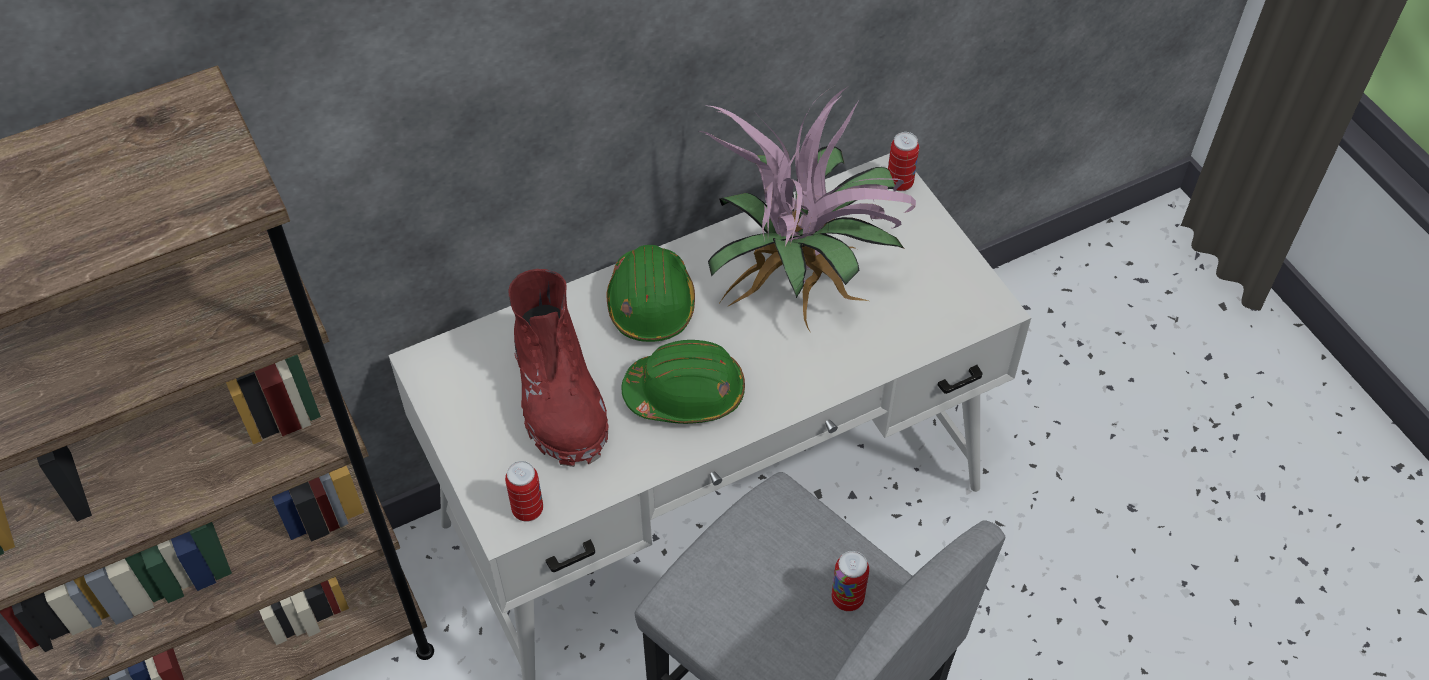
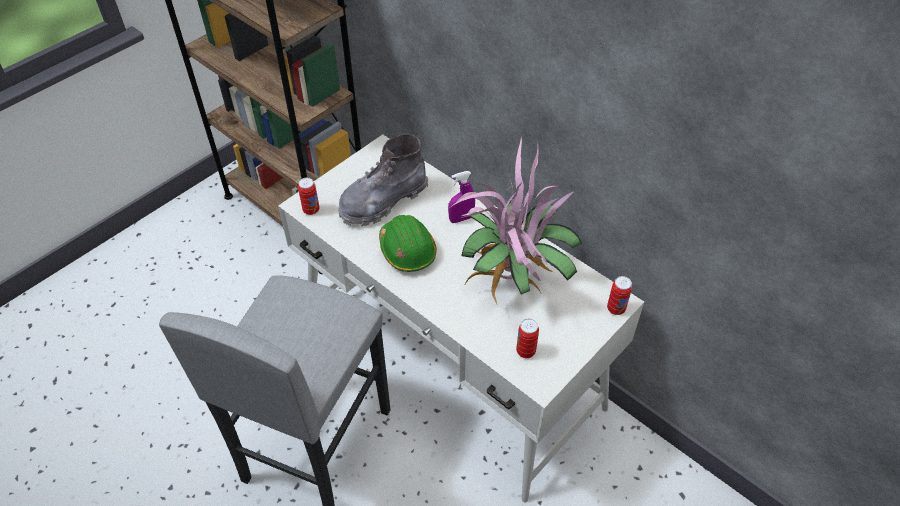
camera: 70 degrees right, 5 degrees down
(559, 398) = (383, 201): red boot -> grey boot
(651, 303) = (461, 219): green hard hat -> purple spray bottle
(847, 598) = (296, 358): can -> can (525, 351)

